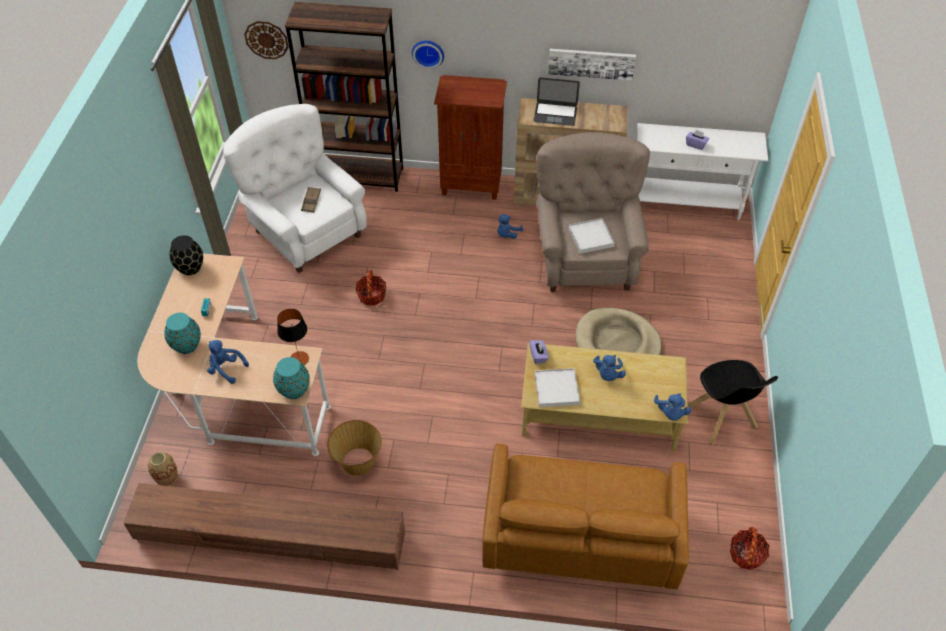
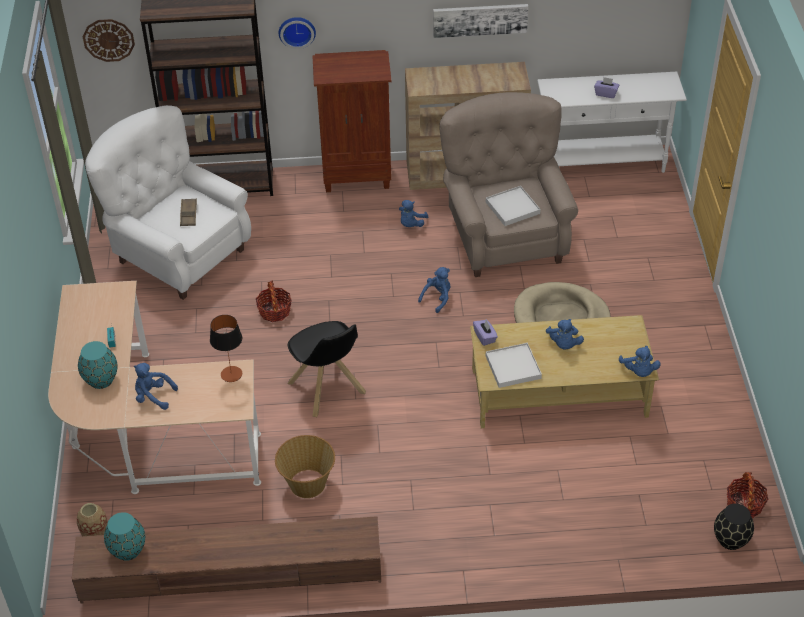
camera: 10 degrees left, 5 degrees down
(190, 268) = (78, 301): black vase -> black vase (730, 540)
(293, 390) = (235, 406): turquoise vase -> turquoise vase (127, 550)
(513, 306) = (437, 298): none -> blue plush toy
(555, 114) = (447, 80): laptop -> none
(579, 539) = (568, 519): brown sofa -> none
(722, 418) = (690, 377): black chair -> black chair (327, 389)

